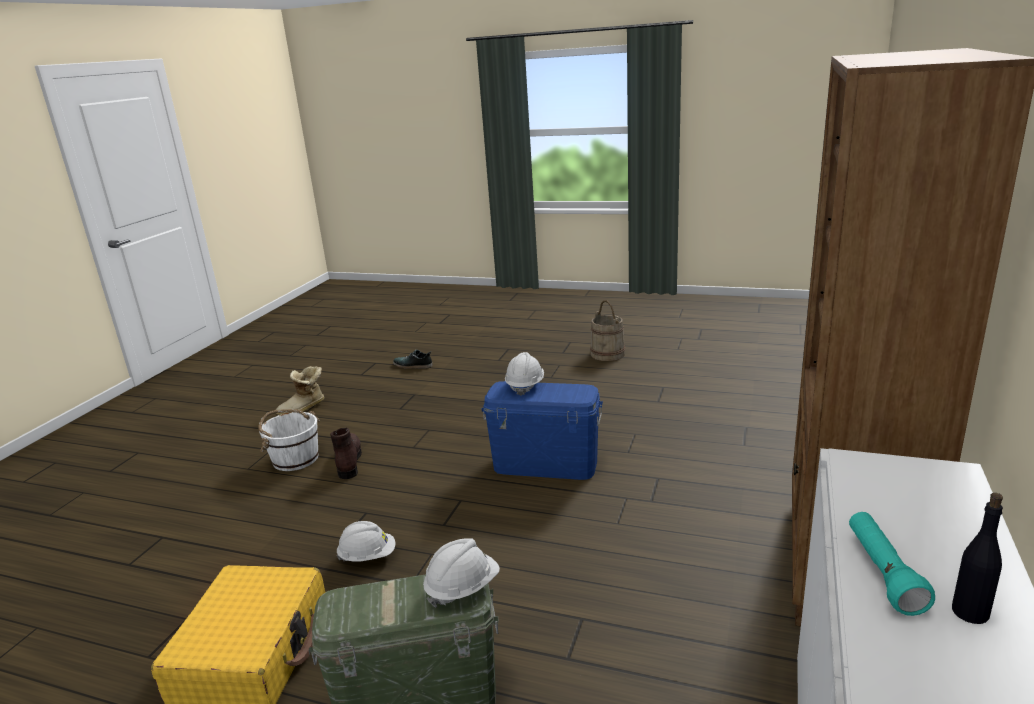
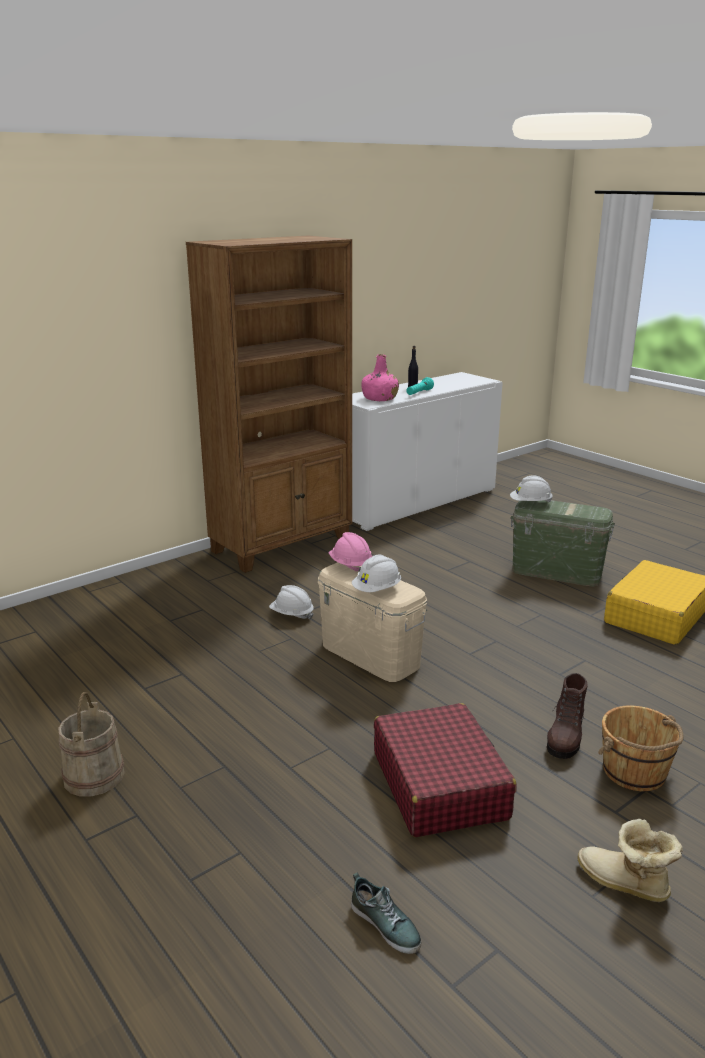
camera: 150 degrees left, 0 degrees up
(295, 459) = (635, 772): white bucket -> brown bucket
(303, 408) = (624, 885): boot -> boot turned 135 degrees counterclockwise
(368, 556) = (567, 640): white hard hat -> white hard hat (291, 615)
(422, 410) = (439, 785): none -> red suitcase
(545, 464) = (370, 655): blue storage box -> beige storage box
(576, 397) = (350, 565): none -> pink hard hat
(895, 500) = (380, 398): none -> pink bottle

